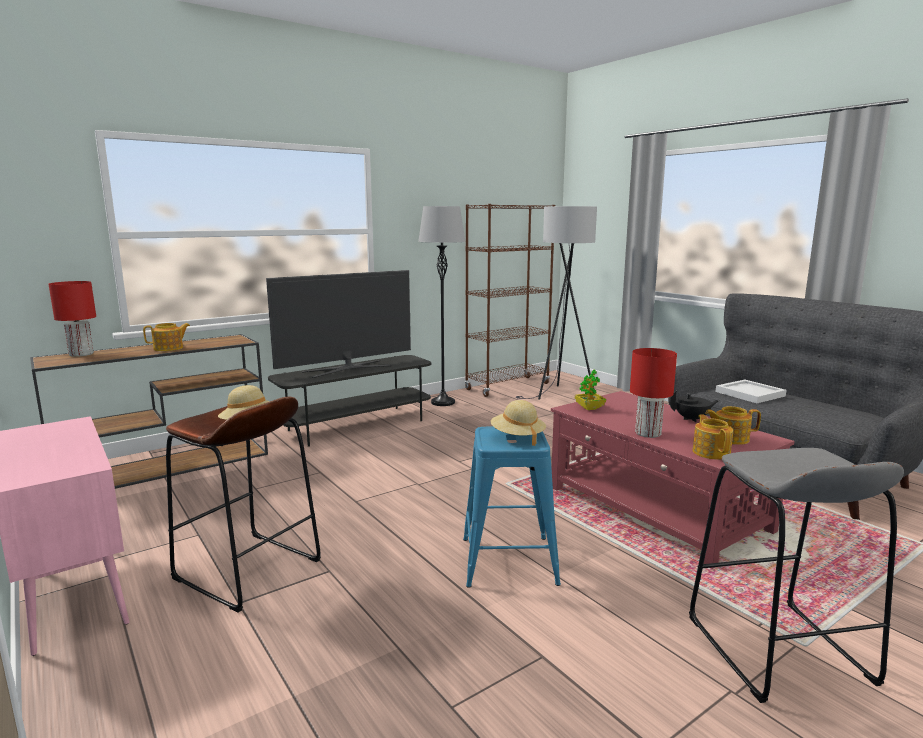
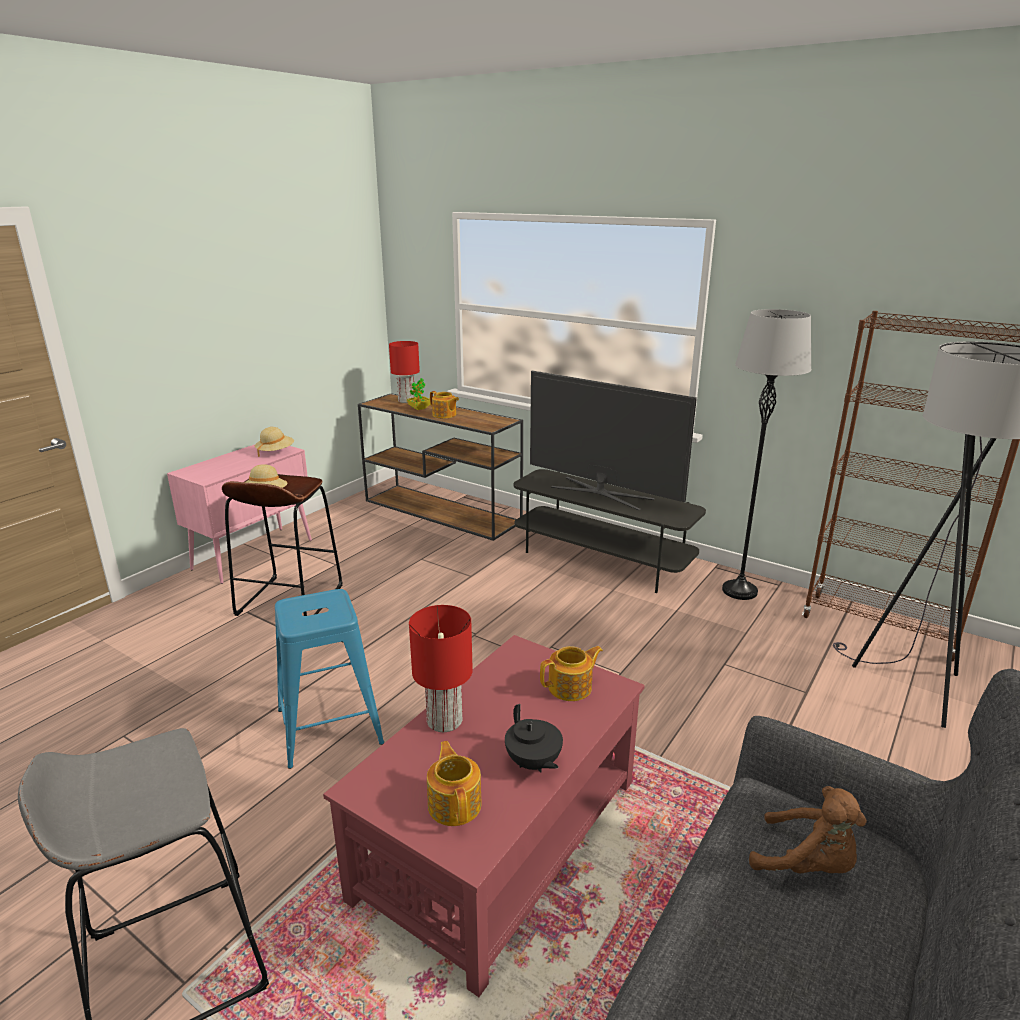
camera: 70 degrees right, 10 degrees up
(517, 437) = (318, 614): beige hat -> beige hat (275, 452)
(589, 408) = (530, 664): potted plant -> potted plant (419, 408)
(711, 452) = (386, 782): teapot -> teapot (571, 687)
(751, 394) = (807, 864): white tray -> brown plush toy

